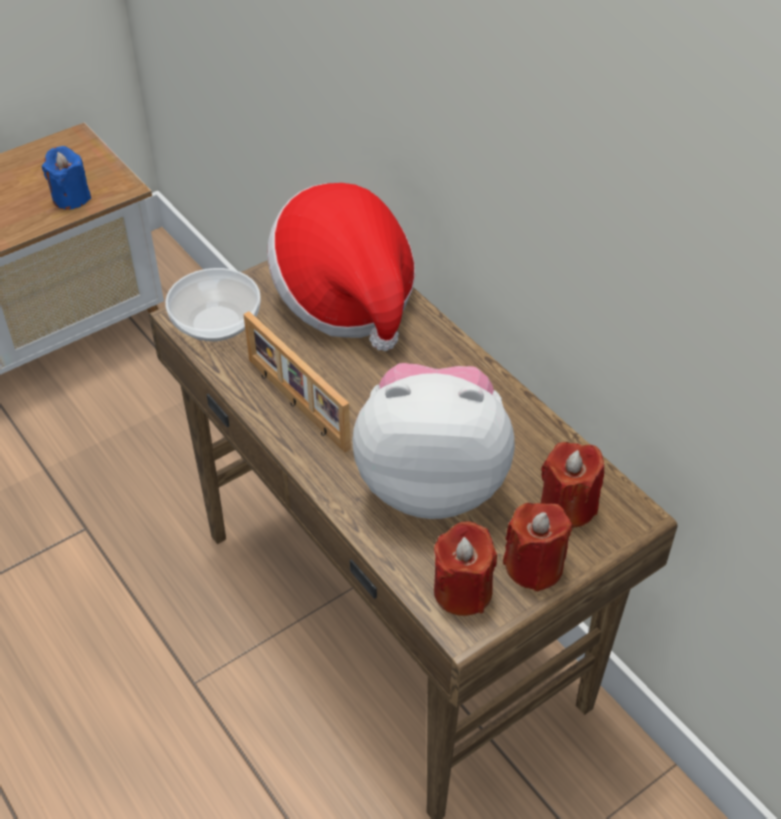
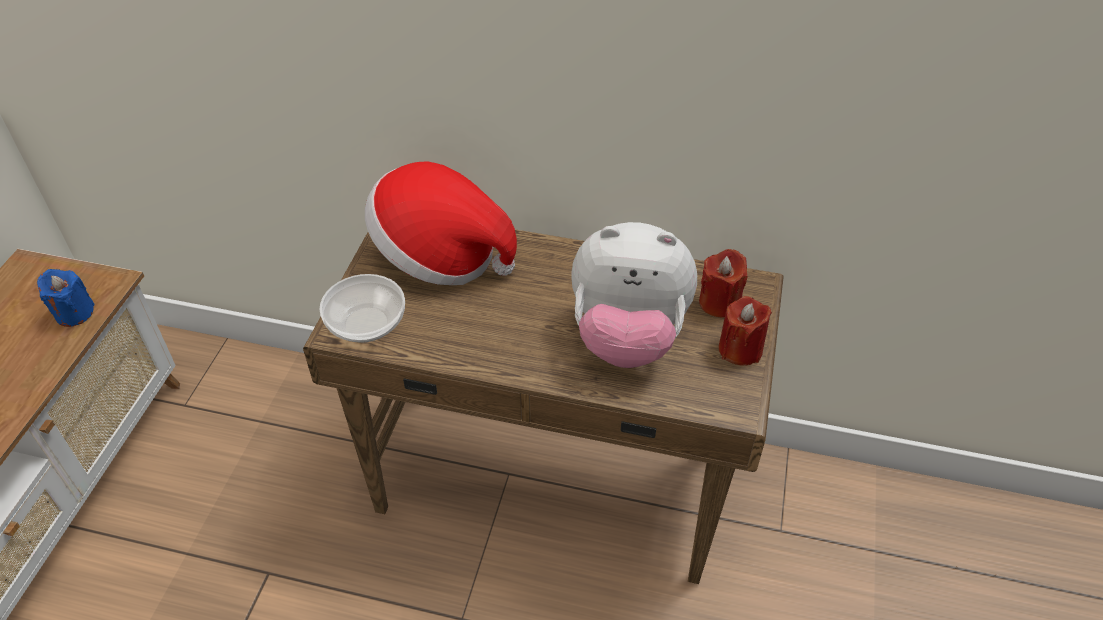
camera: 40 degrees left, 0 degrees up
(296, 404) = (487, 344): picture frame -> none
(432, 480) = (627, 337): plush toy -> plush toy turned 135 degrees counterclockwise
(462, 591) = (718, 391): red candle -> none

